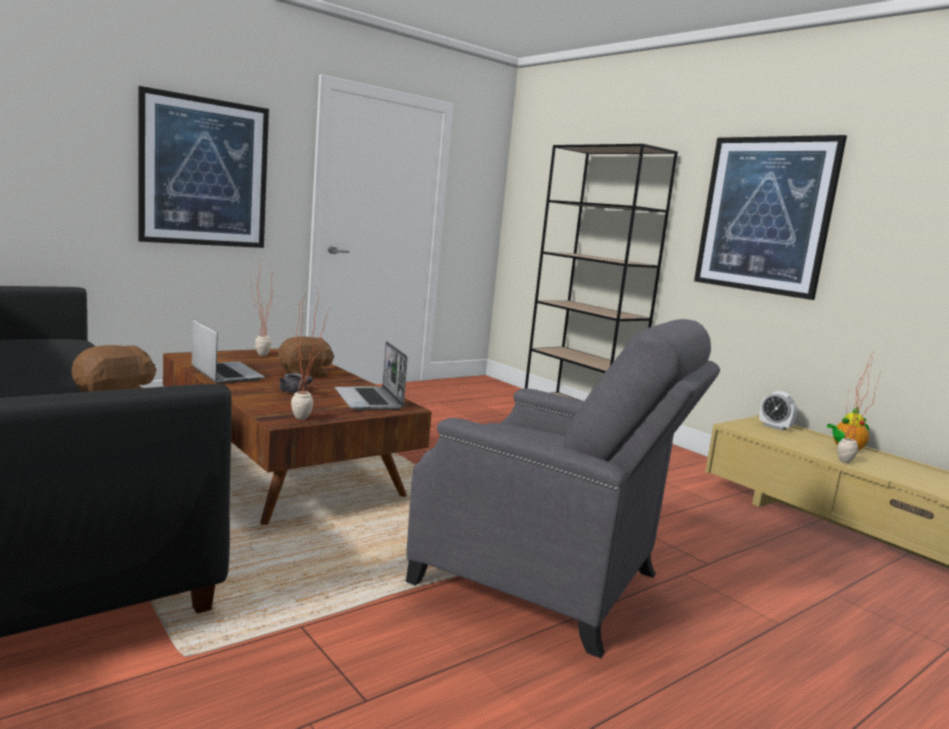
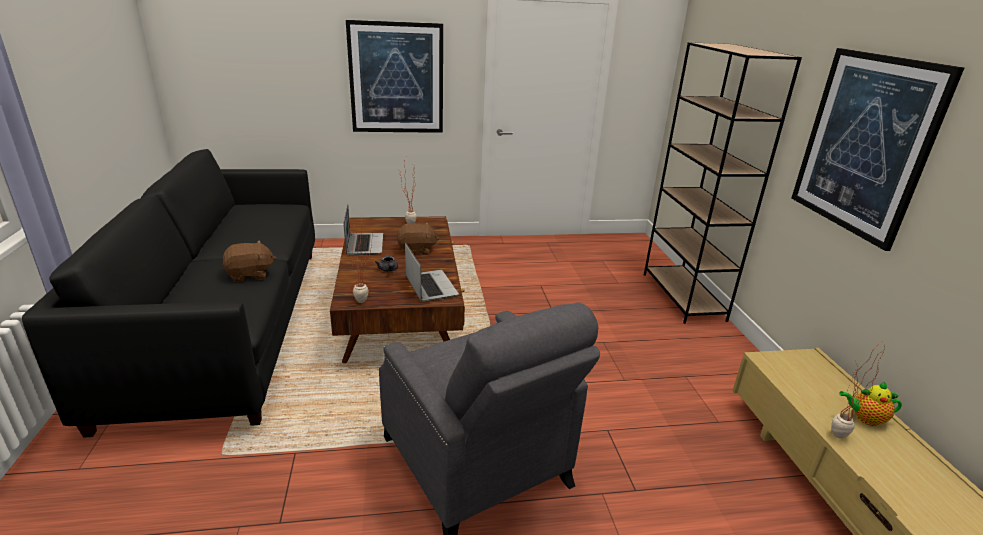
camera: 30 degrees right, 15 degrees up
(369, 400) = (430, 286): laptop -> laptop turned 150 degrees clockwise
(774, 427) = (814, 369): alarm clock -> none

